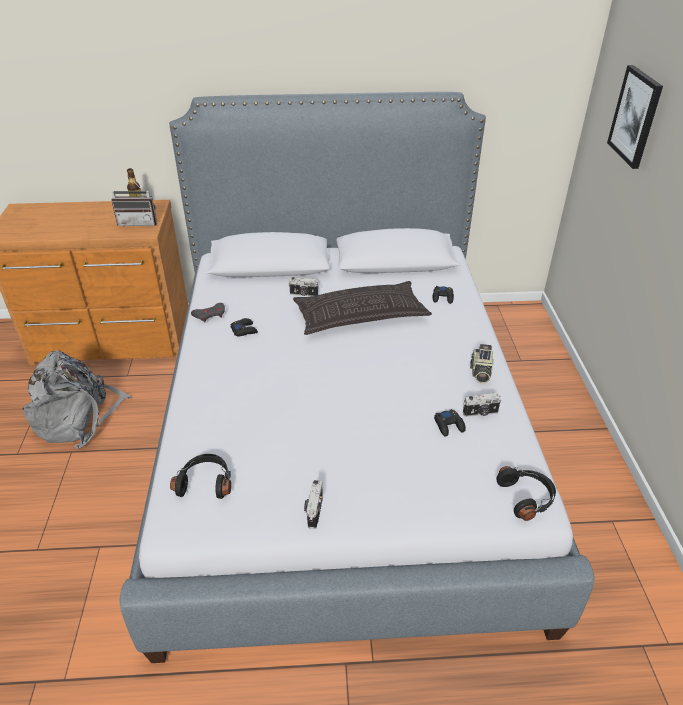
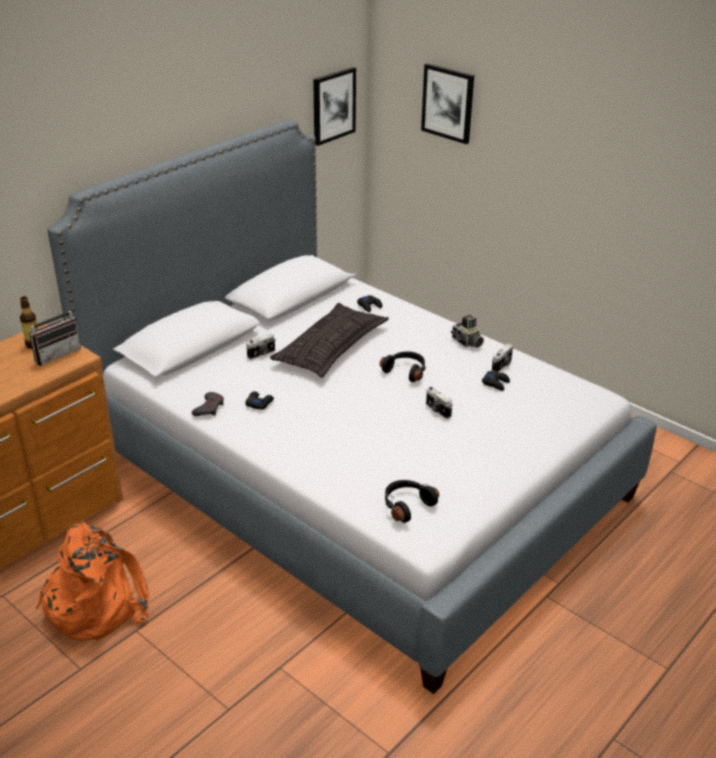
camera: 45 degrees left, 5 degrees down
(79, 418) = (96, 603): grey backpack -> orange backpack
(313, 511) = (495, 476): camera -> camera (437, 411)
(526, 497) = (590, 395): black headphones -> black headphones (406, 371)
(531, 94) = (333, 105): none -> picture

